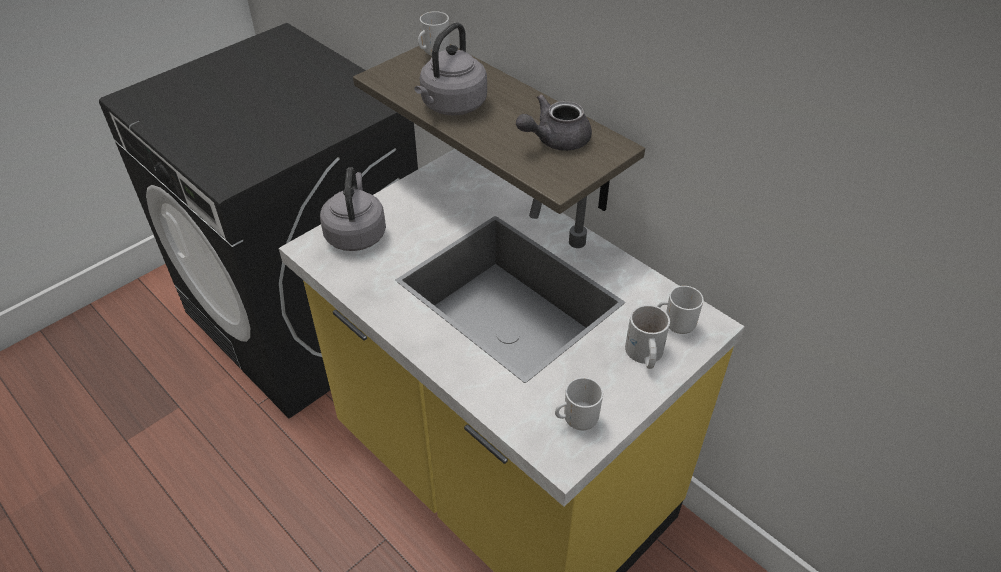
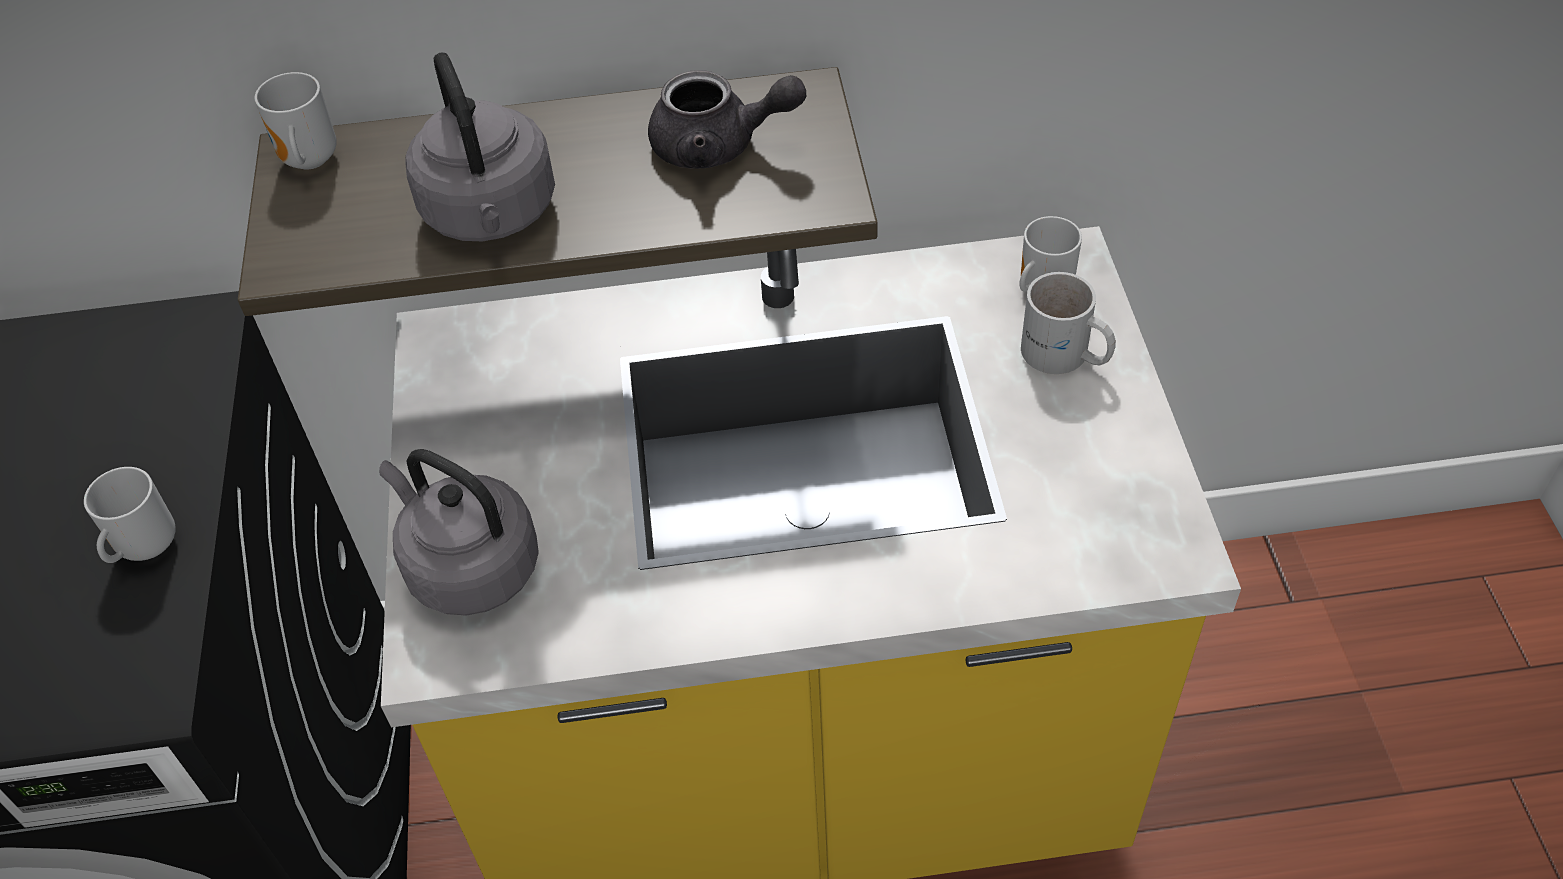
camera: 50 degrees left, 5 degrees up
(555, 140) = (719, 146): grey teapot -> grey teapot turned 90 degrees counterclockwise
(577, 420) = (1124, 499): mug -> mug (144, 547)

